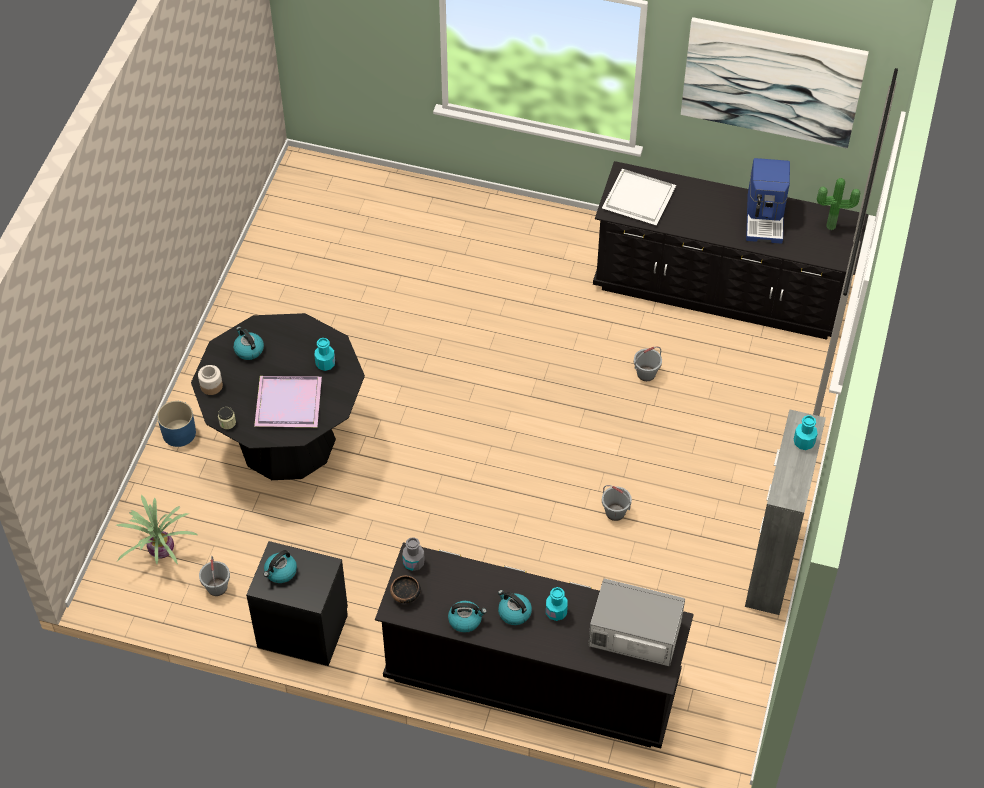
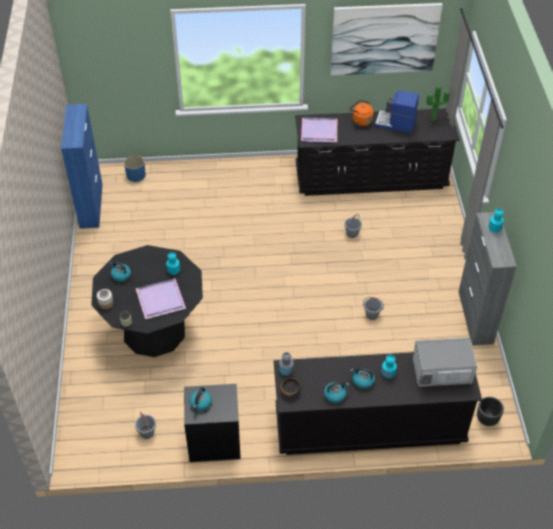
camera: 20 degrees left, 5 degrees down
(160, 551) = (99, 421): potted plant -> none
(179, 433) = (82, 346): blue planter -> blue planter (136, 175)
(276, 216) = (91, 205): none -> blue cabinet
(639, 199) = (320, 131): white tray -> purple tray
(709, 726) = (486, 420): none -> black planter
(712, 198) = (361, 121): none -> orange kettle
(765, 218) = (395, 123): coffee machine -> coffee machine turned 120 degrees clockwise

